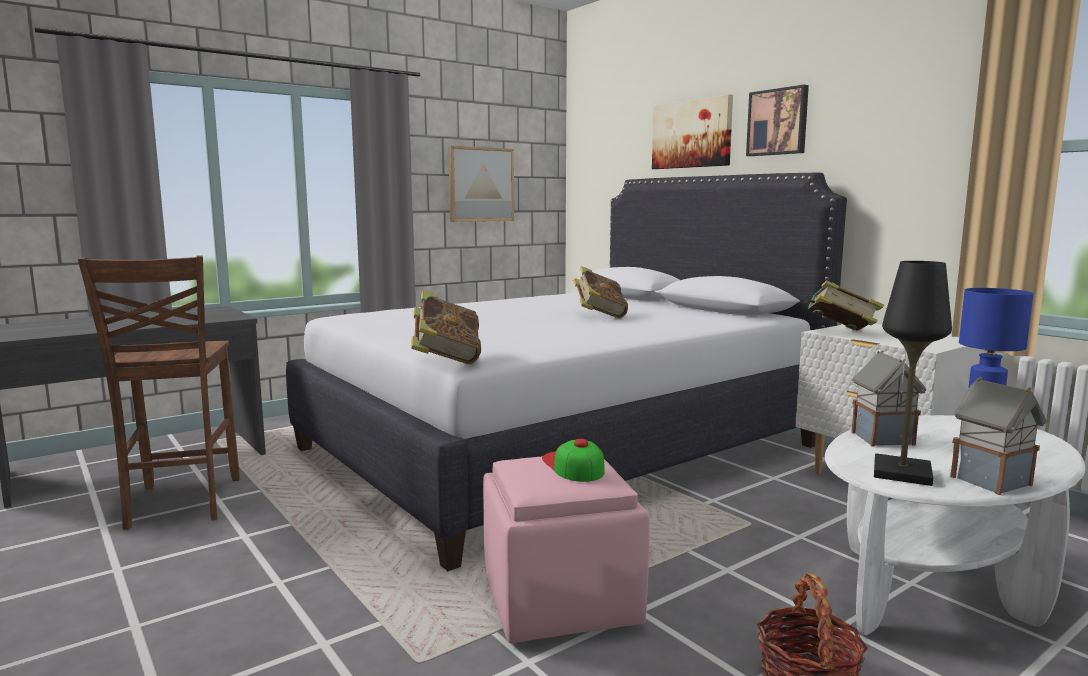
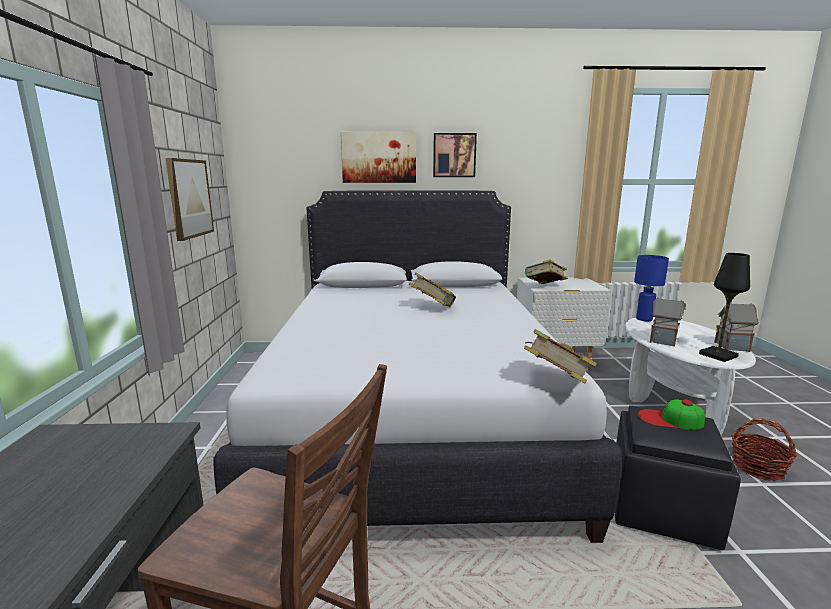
camera: 55 degrees left, 5 degrees up
(559, 602) = (663, 510): pink ottoman -> black ottoman

